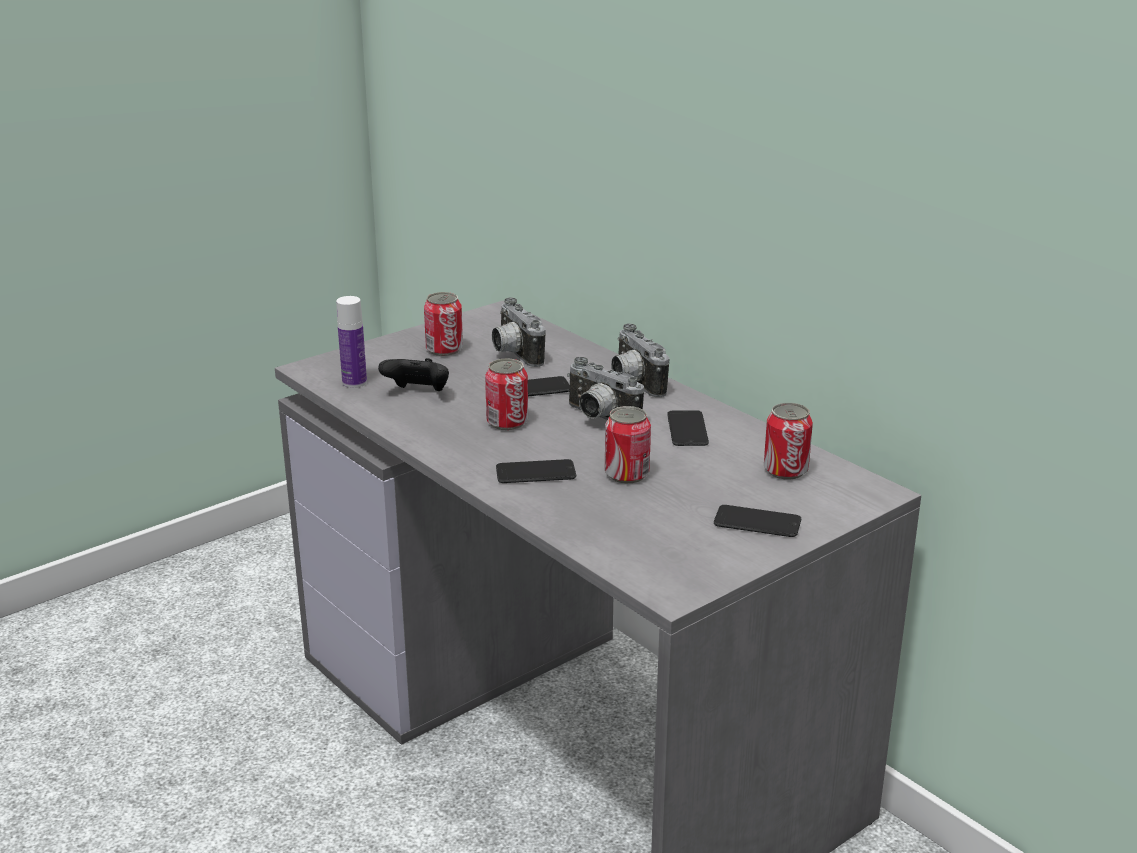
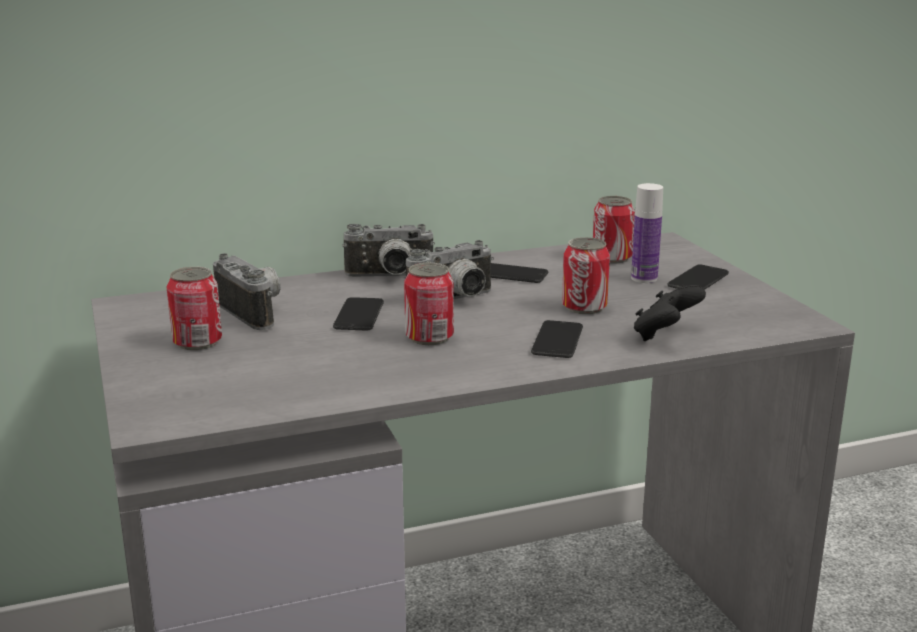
camera: 70 degrees left, 5 degrees down
(354, 382) = (232, 400): bottle -> bottle (644, 278)
(418, 393) = (307, 369): black game controller -> black game controller (665, 336)
(513, 354) = (256, 313): camera -> camera turned 120 degrees counterclockwise

